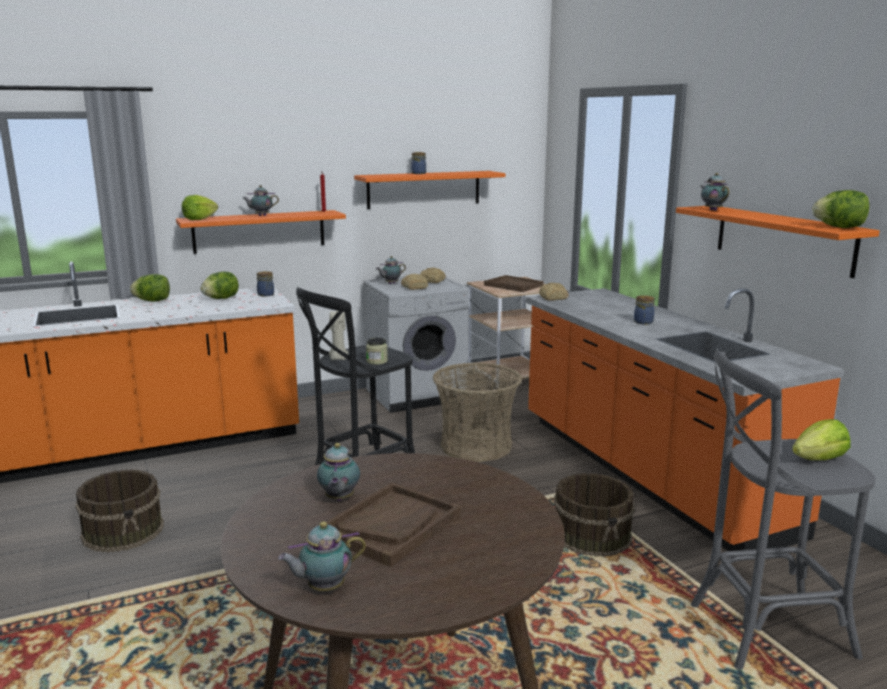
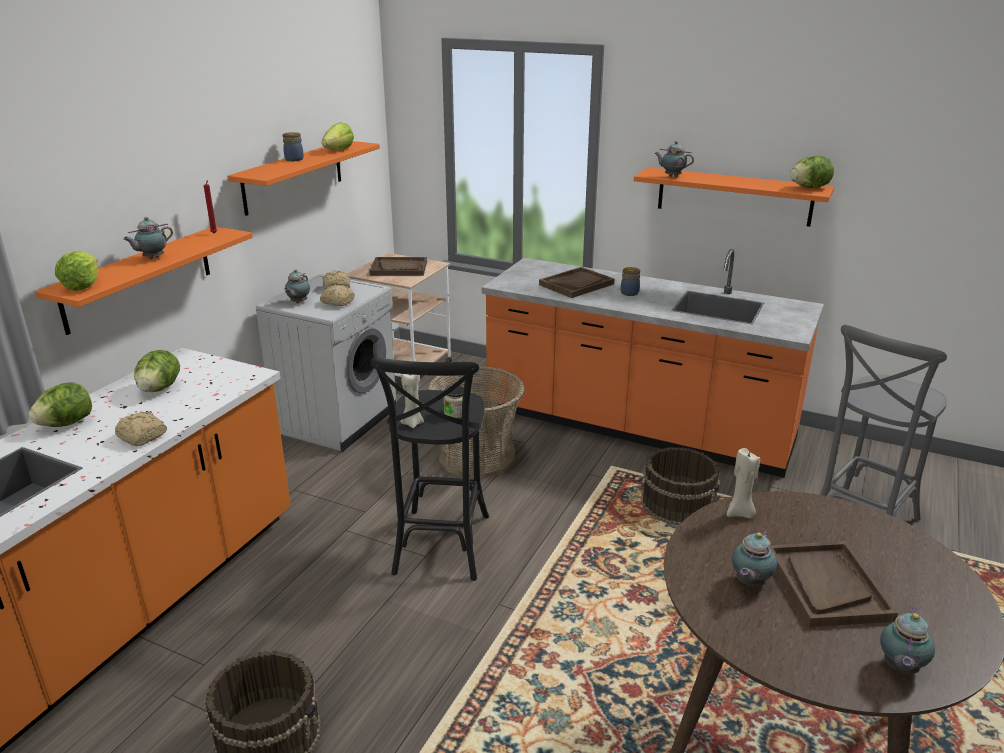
camera: 40 degrees left, 10 degrees up
(266, 295) = (206, 364): jar -> none
(338, 499) = (749, 583): teapot -> teapot turned 75 degrees clockwise
(430, 466) = (740, 513): none -> beige candle
(553, 298) = (508, 283): bread -> bread (142, 437)
(608, 309) = (576, 284): none -> brown tray
(819, 460) = (898, 389): lettuce -> lettuce (338, 150)

